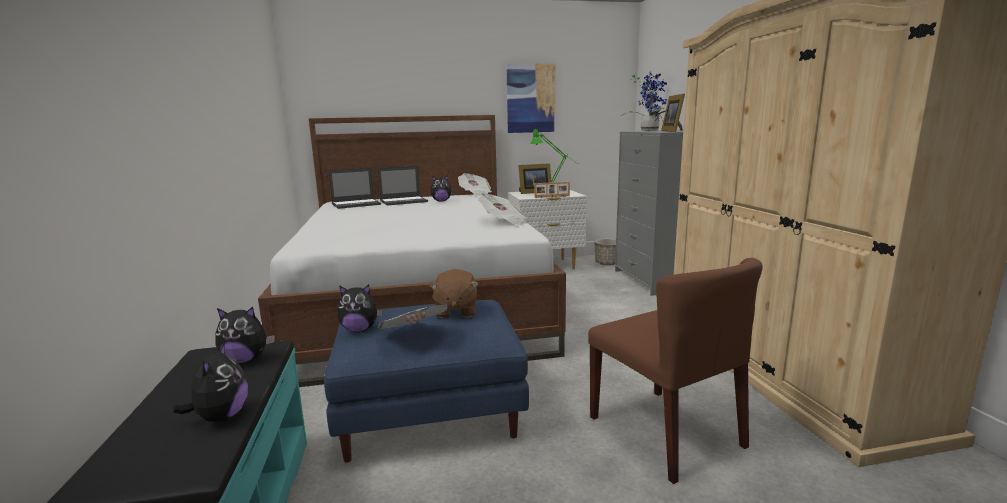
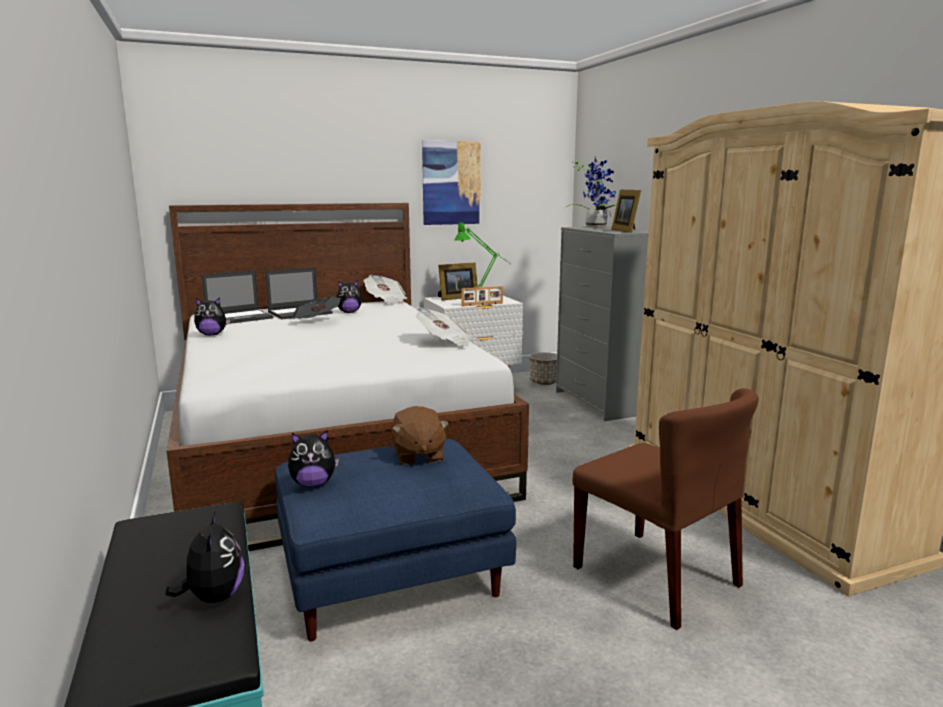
camera: 10 degrees left, 0 degrees up
(246, 360) = (200, 529): plush toy -> plush toy (212, 334)
(413, 336) = (384, 488): newspaper -> newspaper (317, 321)

